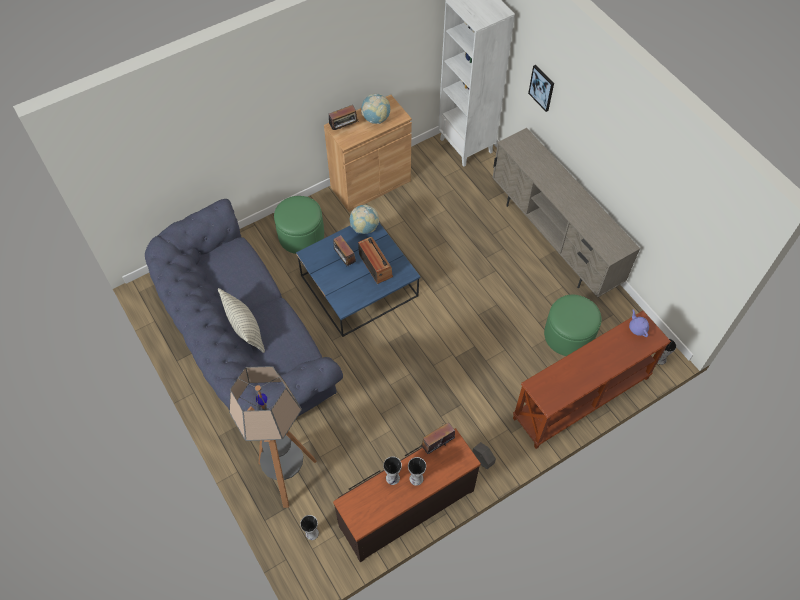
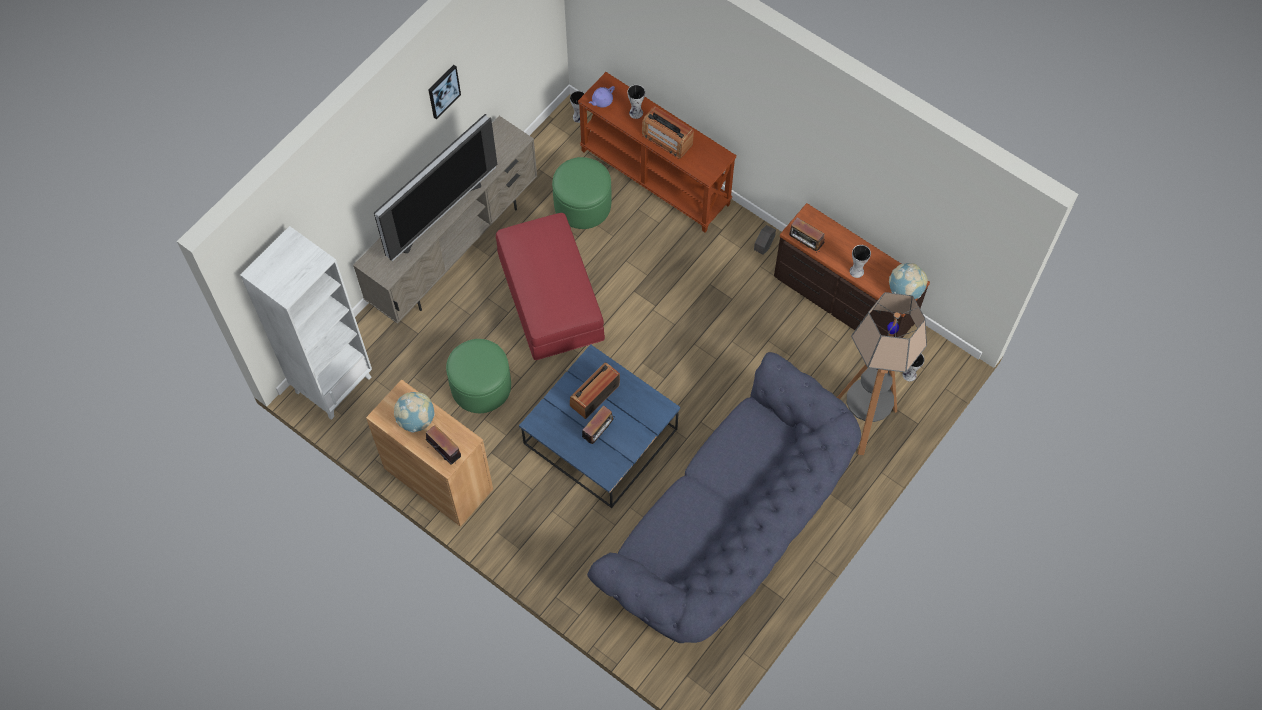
camera: 110 degrees left, 5 degrees up
(245, 328) = (746, 489): pillow -> none
(301, 235) = (551, 532): green ottoman -> green ottoman (481, 386)
(364, 228) = (543, 427): globe -> globe (905, 291)
(415, 479) = (848, 251): vase -> vase (636, 113)
(488, 288) = (551, 298): none -> red ottoman
(542, 88) = (343, 217): picture -> picture (443, 91)
(555, 185) = (438, 213): none -> television
(581, 365) = (667, 139): none -> radio

